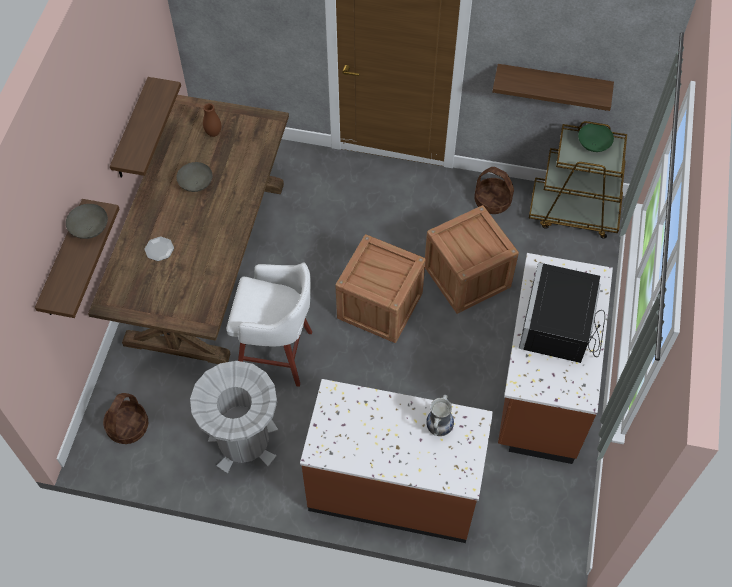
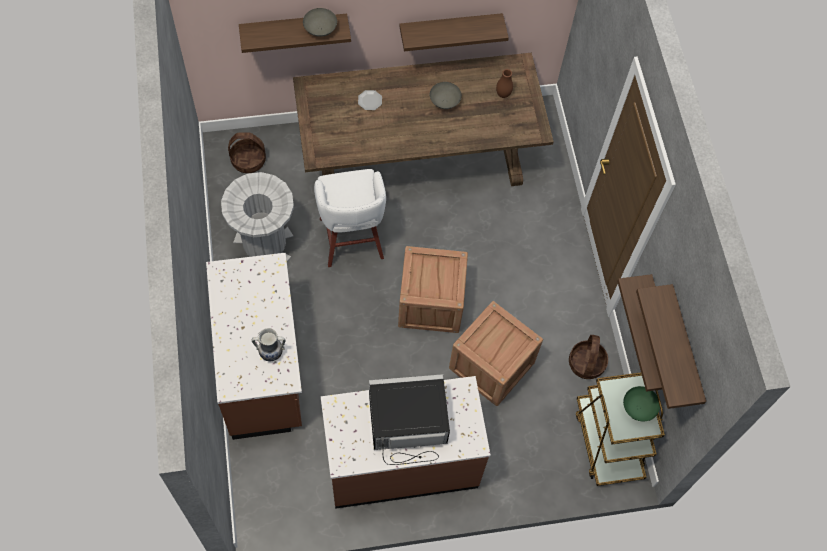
camera: 65 degrees right, 5 degrees up
(595, 55) = (684, 348): none -> shelf

